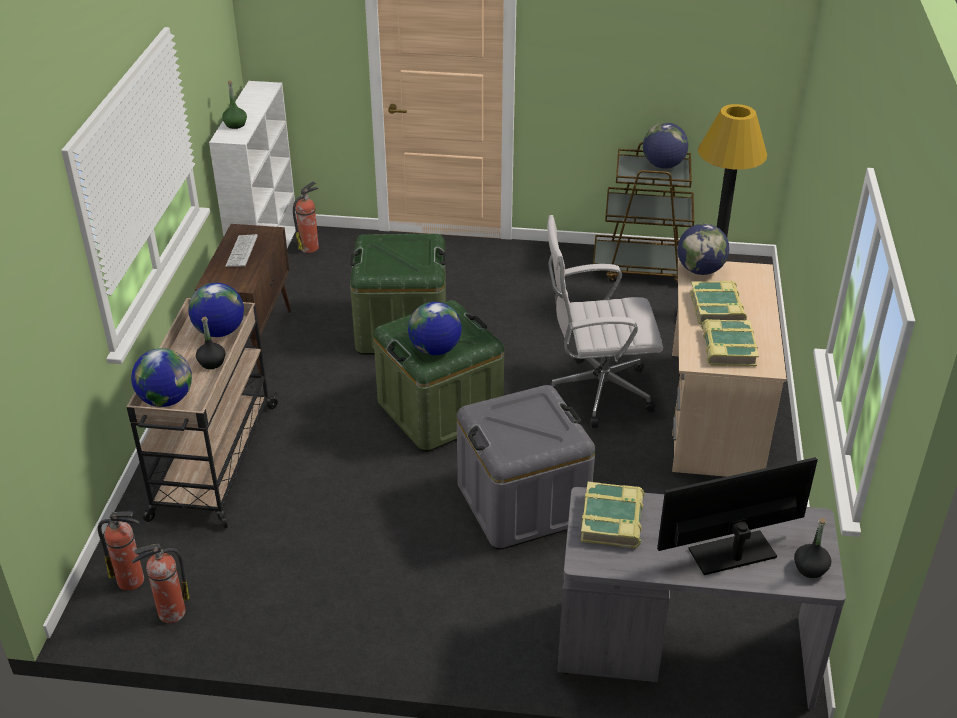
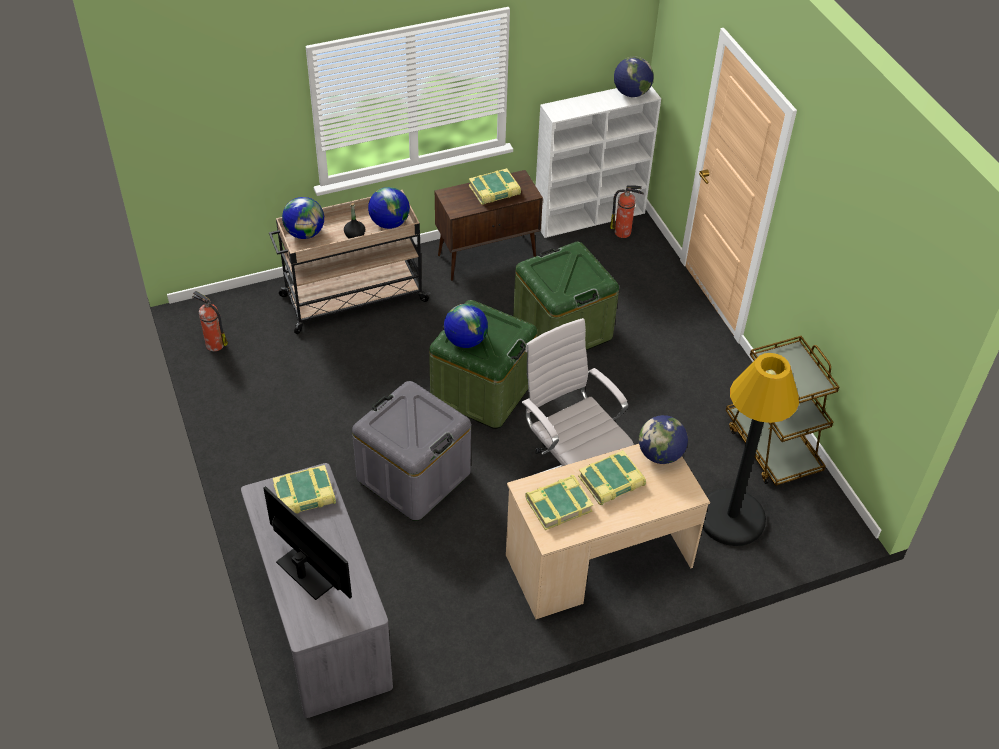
camera: 60 degrees right, 10 degrees up
(132, 580) = (230, 314): fire extinguisher -> none
(235, 124) = (575, 105): green bottle -> none
(241, 251) = (494, 191): keyboard -> book
(663, 165) = (807, 376): globe -> globe (631, 93)
(810, 568) = (314, 623): black bottle -> none

